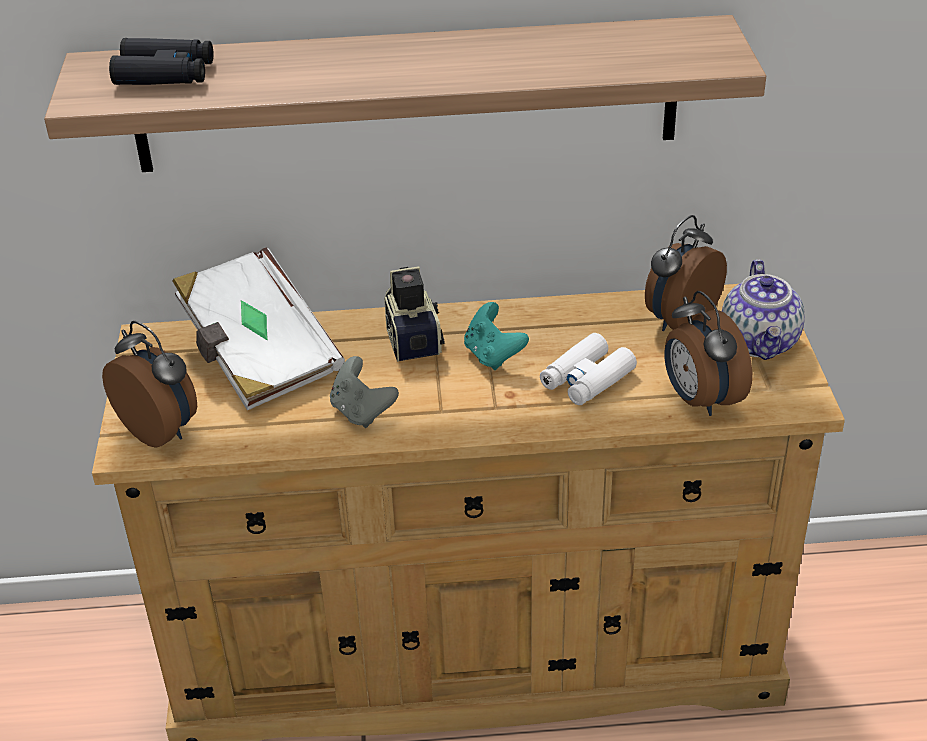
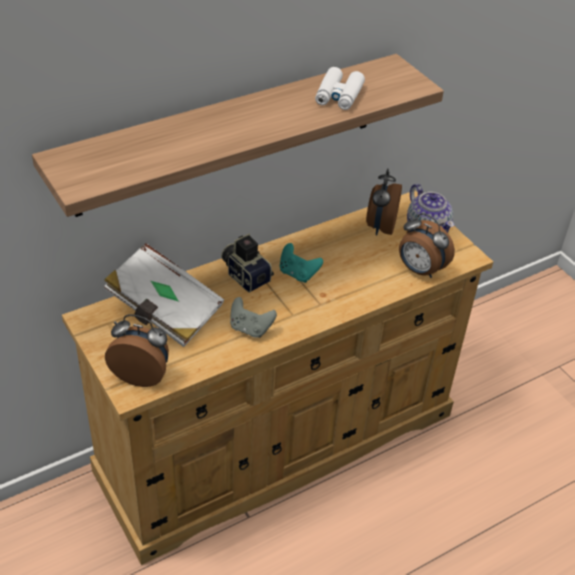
camera: 30 degrees left, 5 degrees up
(165, 74) = (113, 157): black binoculars -> none
(586, 379) = (356, 274): white binoculars -> white binoculars (338, 96)

